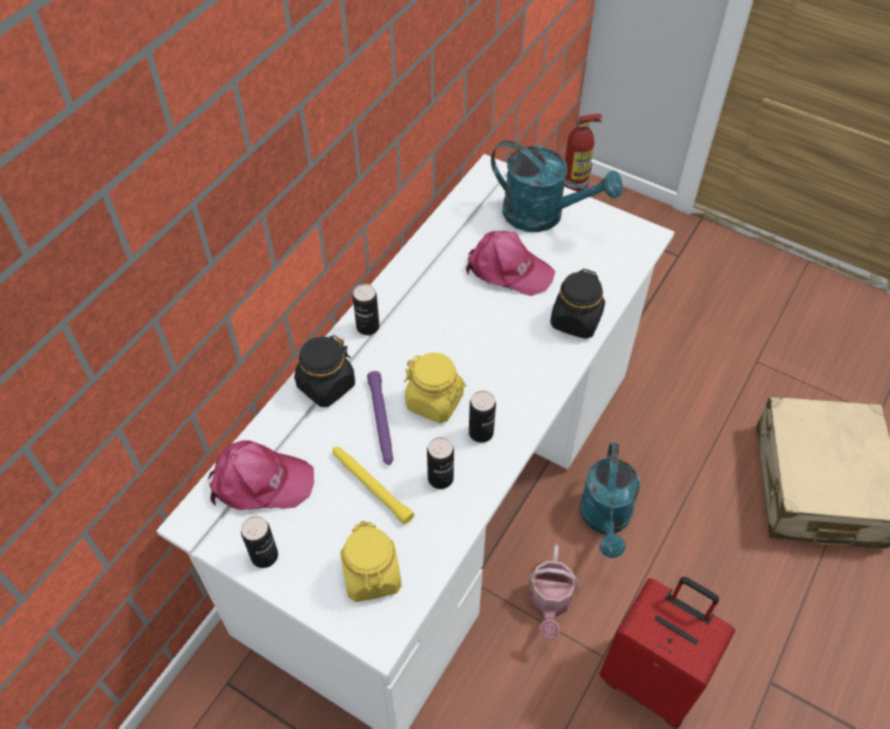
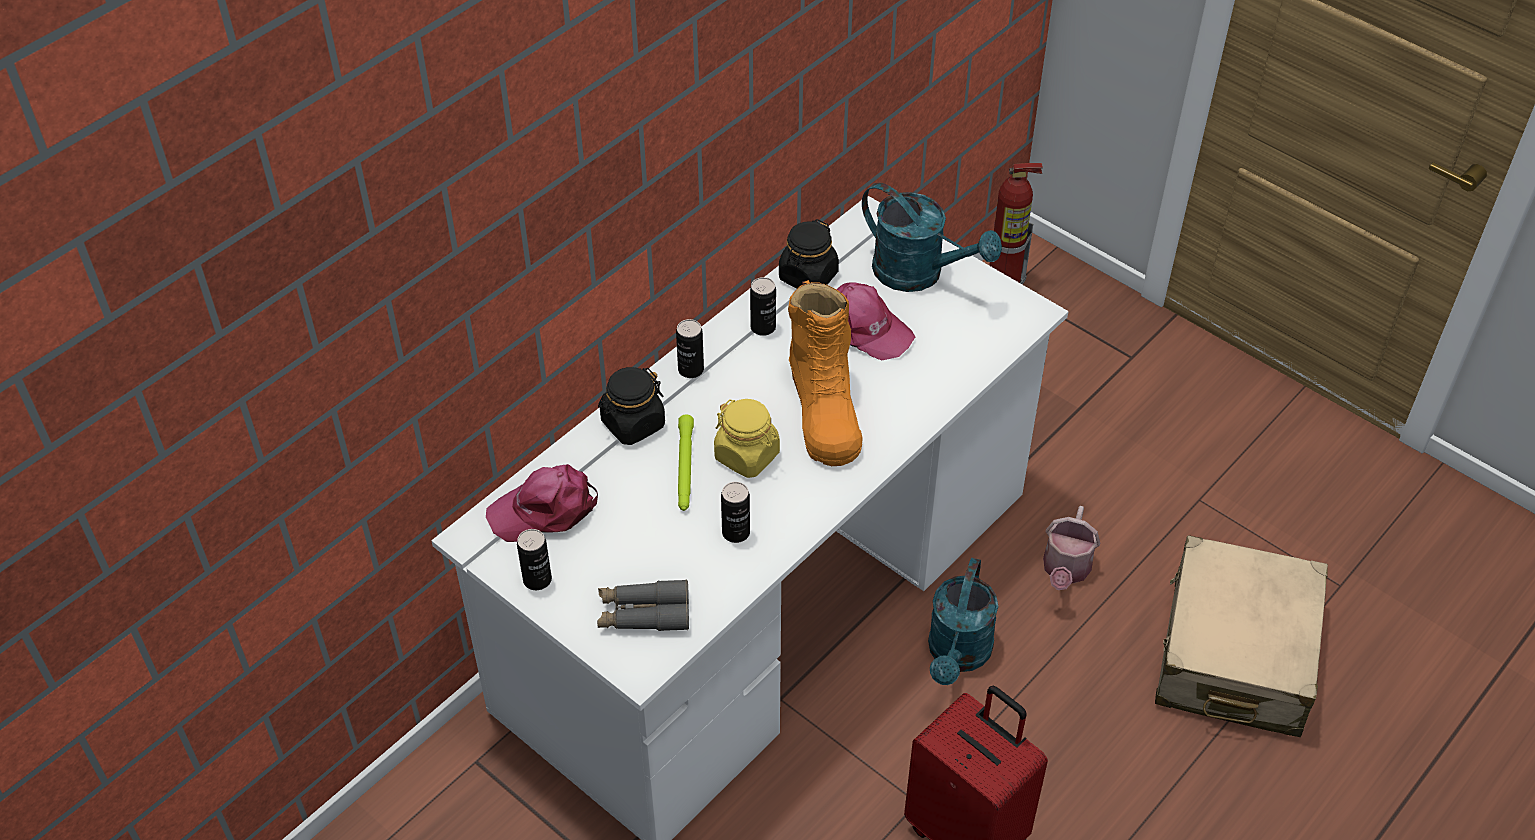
camera: 10 degrees right, 5 degrees down
(260, 482) = (545, 509): pink cap -> pink cap turned 150 degrees clockwise
(370, 486) = (660, 529): yellow flashlight -> none
(372, 575) = (643, 614): yellow jar -> grey binoculars
(381, 421) = (685, 468): purple flashlight -> green flashlight
(481, 432) = (790, 494): can -> can (763, 327)
(492, 347) = (824, 409): none -> orange boot
(549, 603) = (866, 736): watering can -> watering can (1065, 570)
(576, 320) = (925, 393): black jar -> black jar (808, 277)

